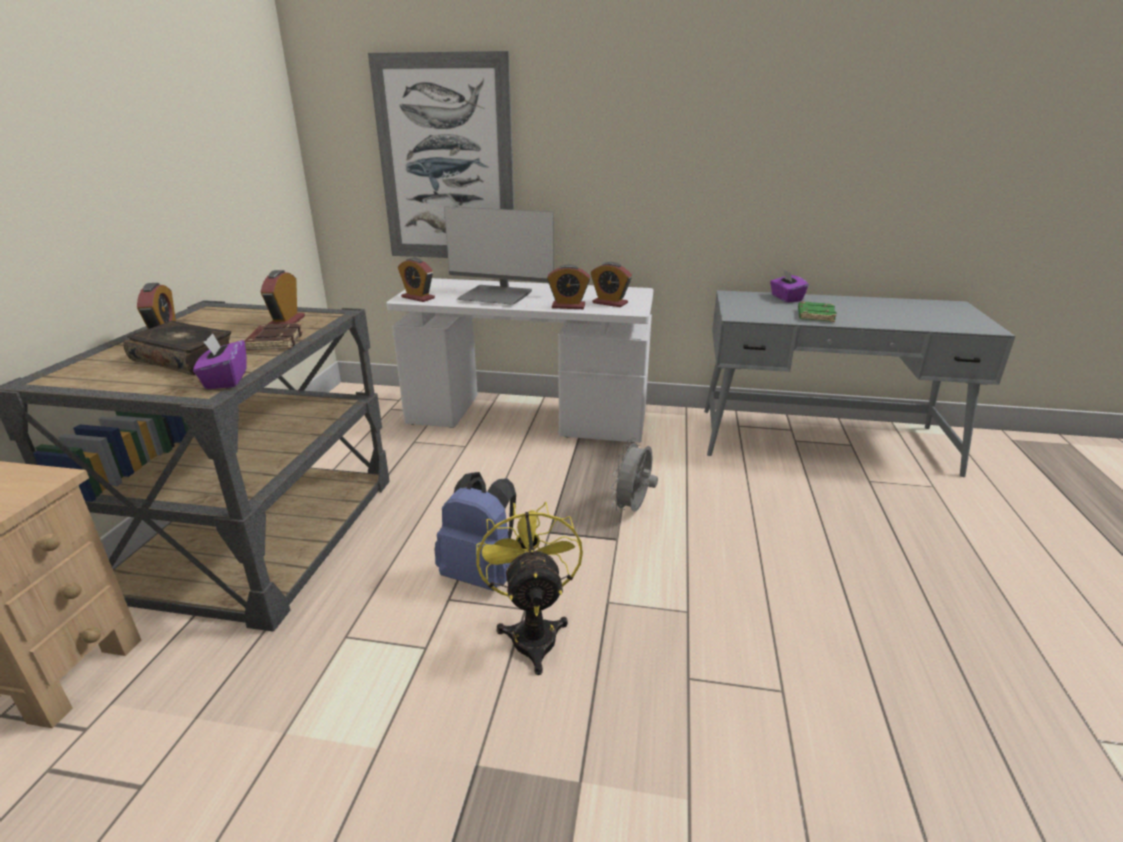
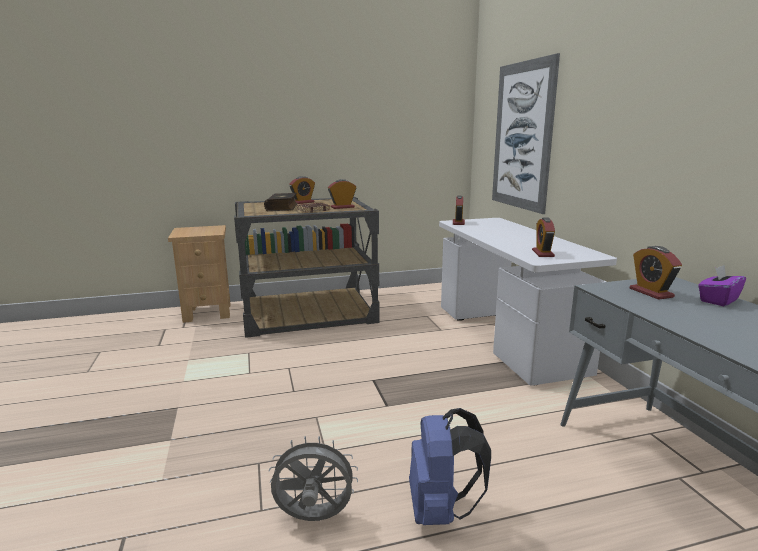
camera: 65 degrees right, 10 degrees down
(225, 380) = (263, 213): purple tissue box -> none
(482, 574) = (315, 370): blue backpack -> blue backpack (441, 510)
(496, 296) = (496, 232): monitor -> none
(533, 631) = (275, 398): yellow fan -> none
(568, 306) = (510, 246): alarm clock -> alarm clock (651, 293)
(633, 509) = (431, 404): grey fan -> grey fan (314, 519)
(814, 315) = (682, 315): green book -> none

